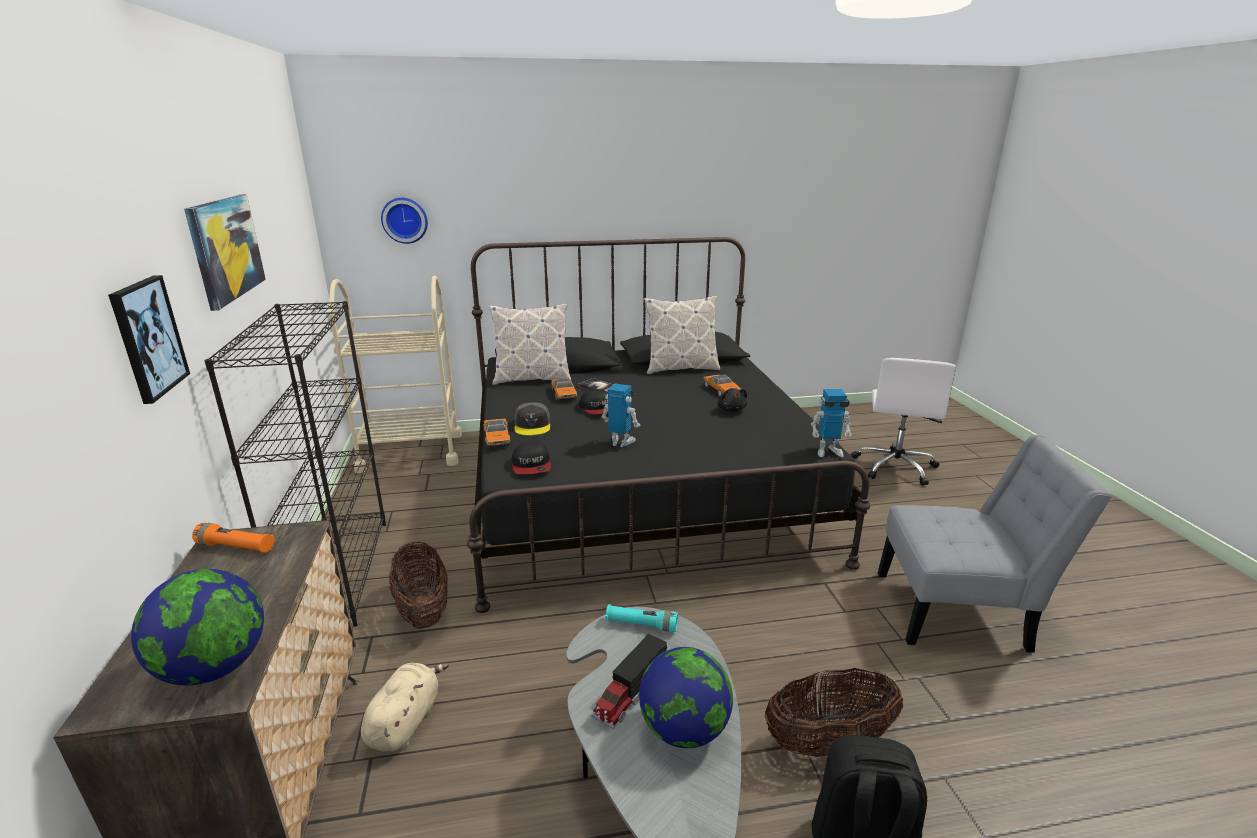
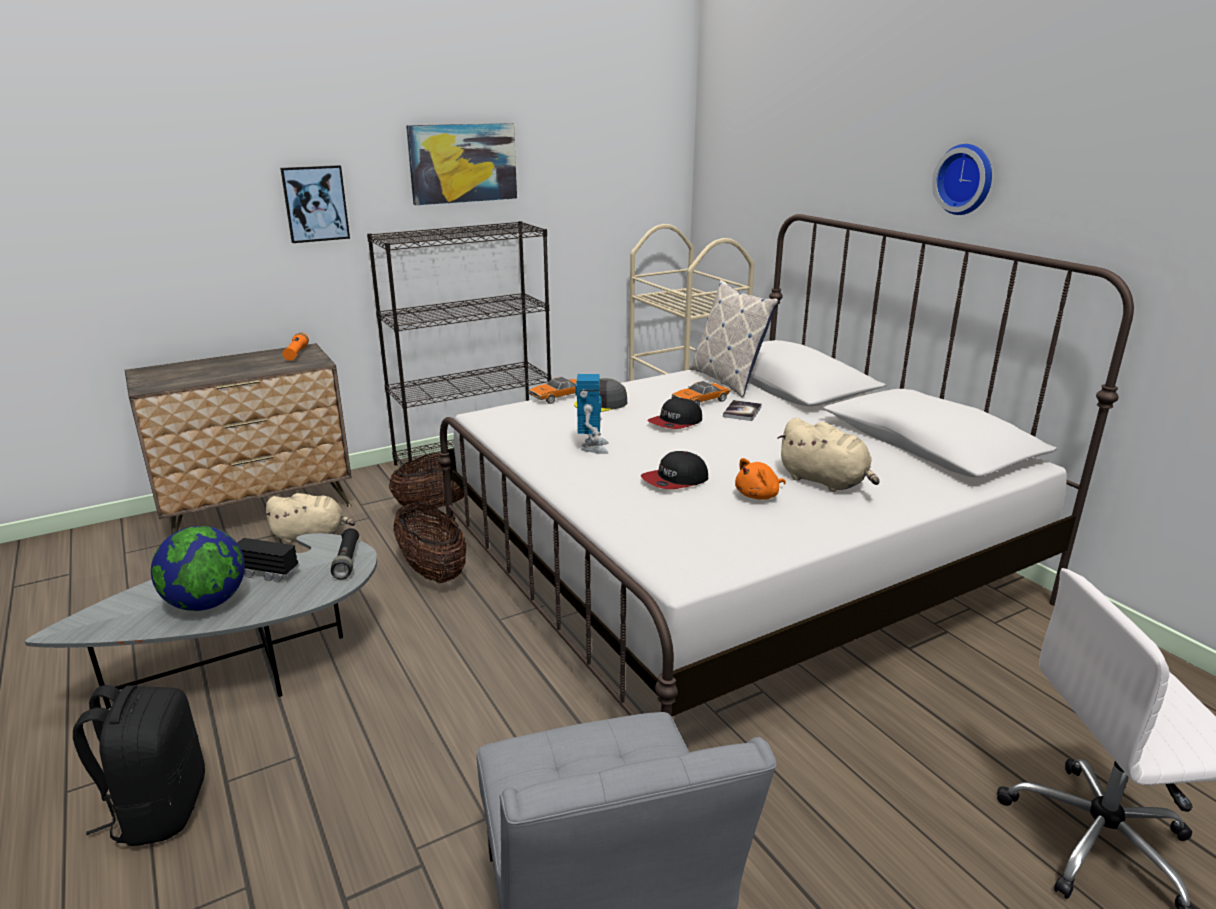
camera: 70 degrees right, 0 degrees up
(214, 668) = (169, 381): globe -> none
(405, 220) = (747, 174): wall clock -> wall clock (966, 179)
(531, 465) = (509, 420): cap -> cap (675, 480)
(638, 488) = (729, 563): black bed -> white bed
(641, 625) = (347, 561): turquoise flashlight -> black flashlight
(681, 368) = (879, 446): pillow -> none
(721, 390) = (825, 481): toy car -> beige plush toy
(731, 409) = (759, 495): black plush toy -> orange plush toy
(828, 451) = (673, 578): toy robot -> none
(828, 742) = (299, 776): basket -> basket (432, 571)

